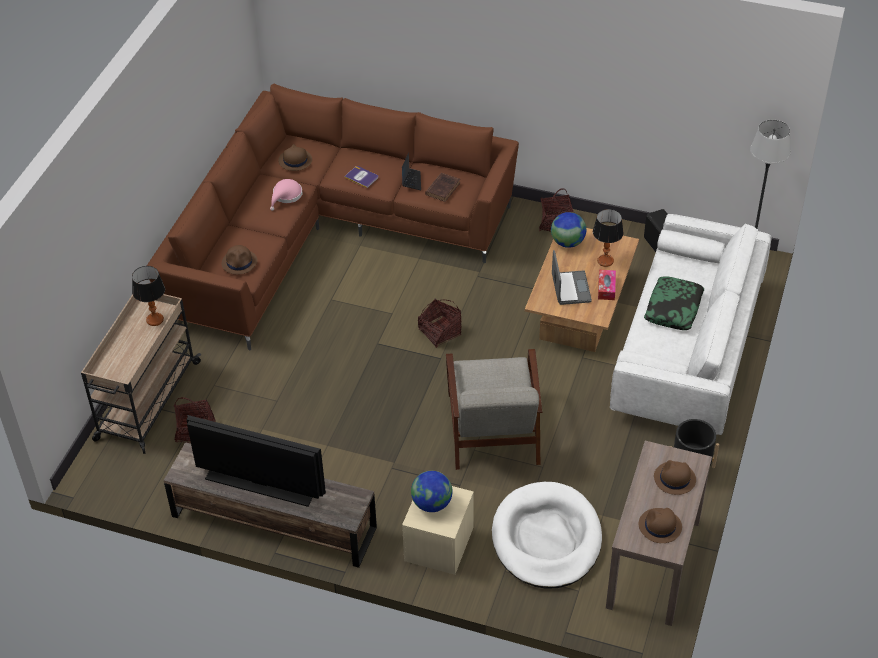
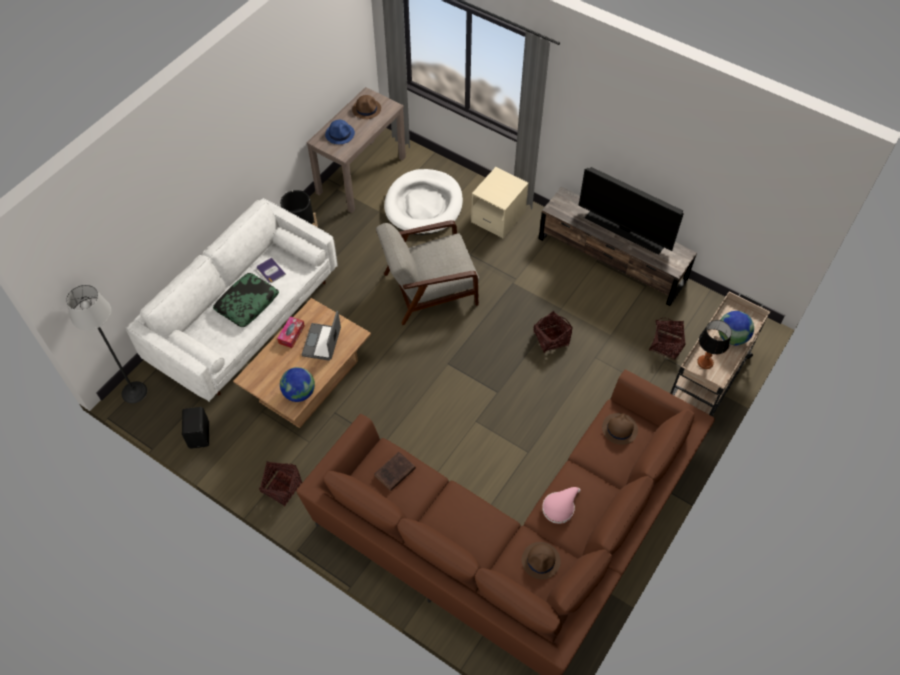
camera: 165 degrees left, 10 degrees up
(362, 177) = (473, 513): book -> book (270, 271)
(411, 181) = (423, 494): laptop -> none
(432, 504) = (503, 191): globe -> globe (731, 337)
(439, 332) = (440, 389): basket -> basket (551, 339)
(493, 430) = (429, 289): grey armchair -> grey armchair turned 120 degrees counterclockwise
(605, 261) = (276, 363): table lamp -> none
(674, 479) = (340, 134): brown hat -> blue hat

